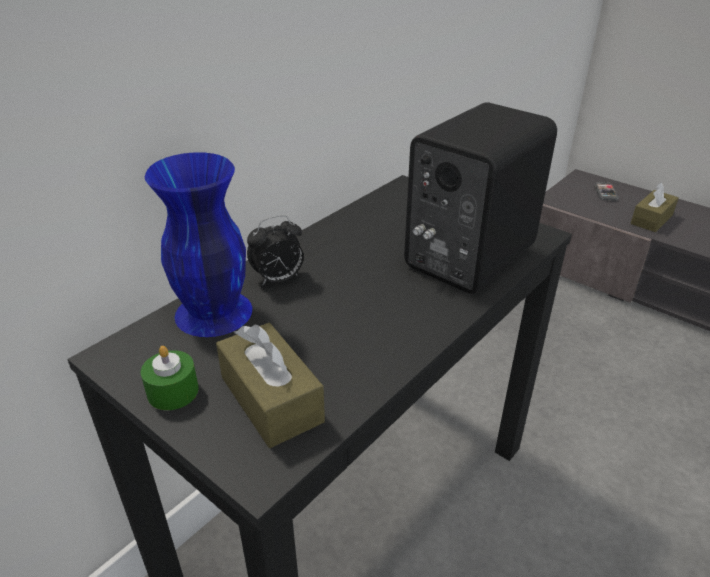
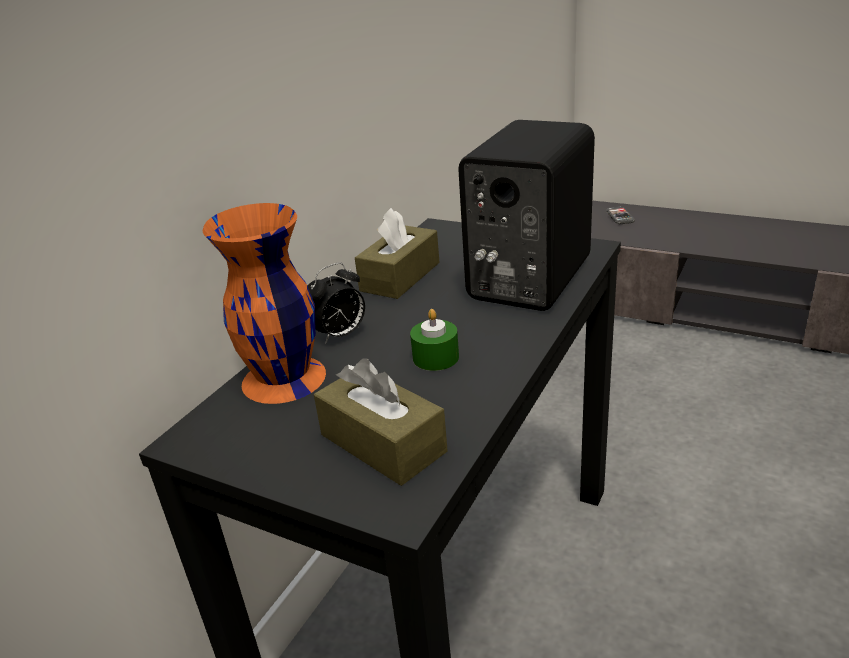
camera: 10 degrees left, 5 degrees down
(173, 391) = (273, 458): green candle -> green candle (435, 357)
(212, 313) = (282, 379): blue vase -> orange vase
(651, 219) = (673, 234): brown tissue box -> brown tissue box (400, 277)

